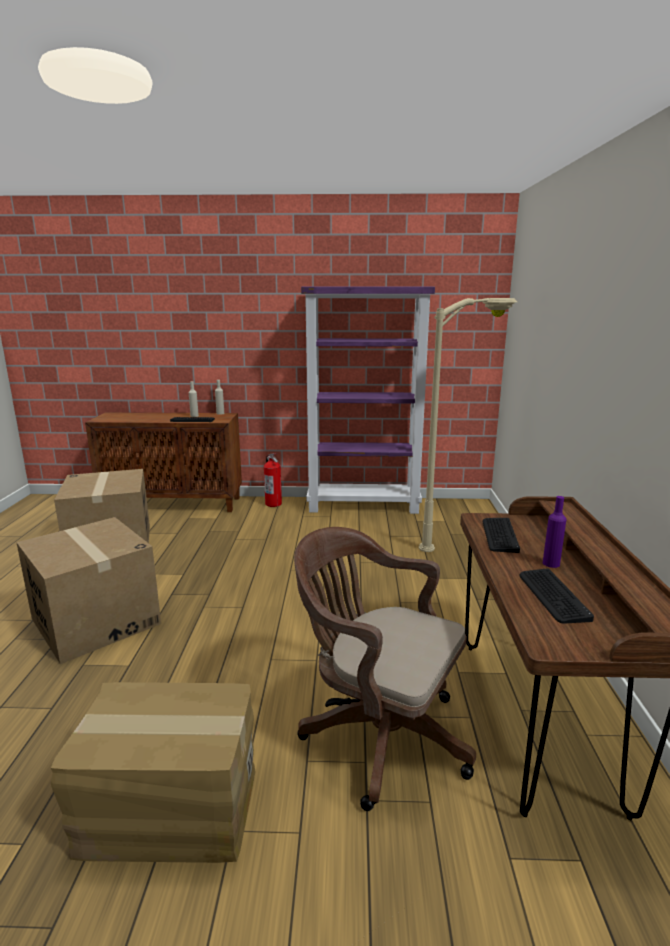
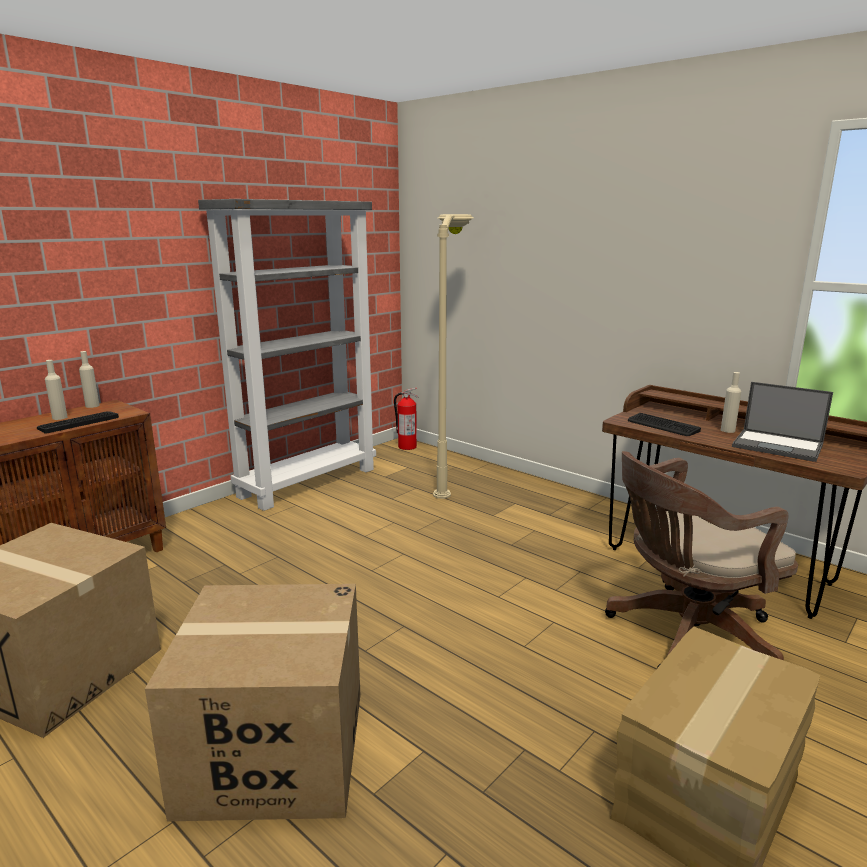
camera: 50 degrees left, 0 degrees up
(273, 504) = (199, 519): fire extinguisher -> fire extinguisher (407, 447)
(364, 506) = (308, 482): purple bookcase -> grey bookcase
(551, 563) = (727, 430): purple bottle -> beige bottle
(553, 596) = (778, 446): keyboard -> laptop

